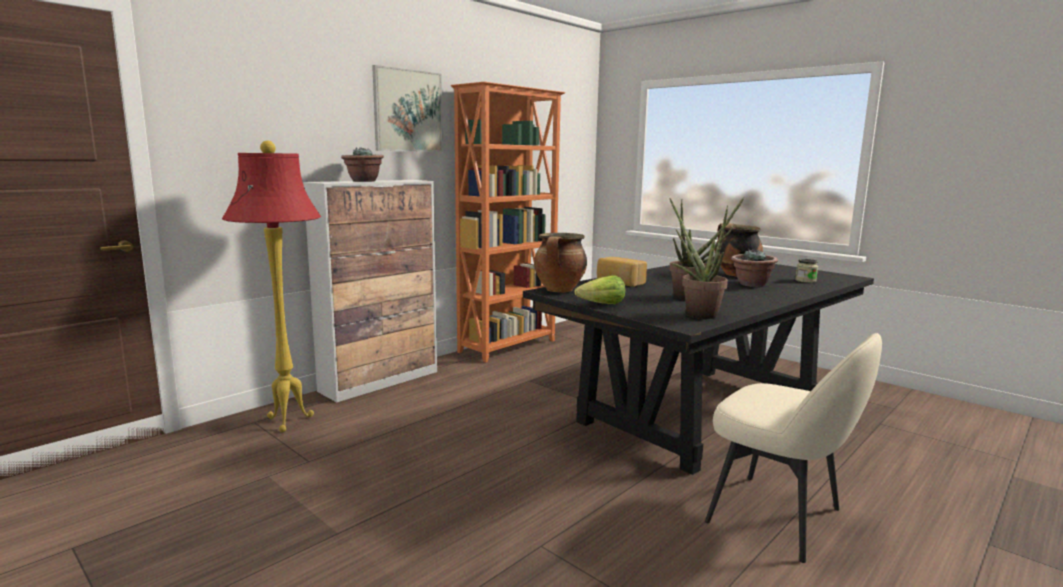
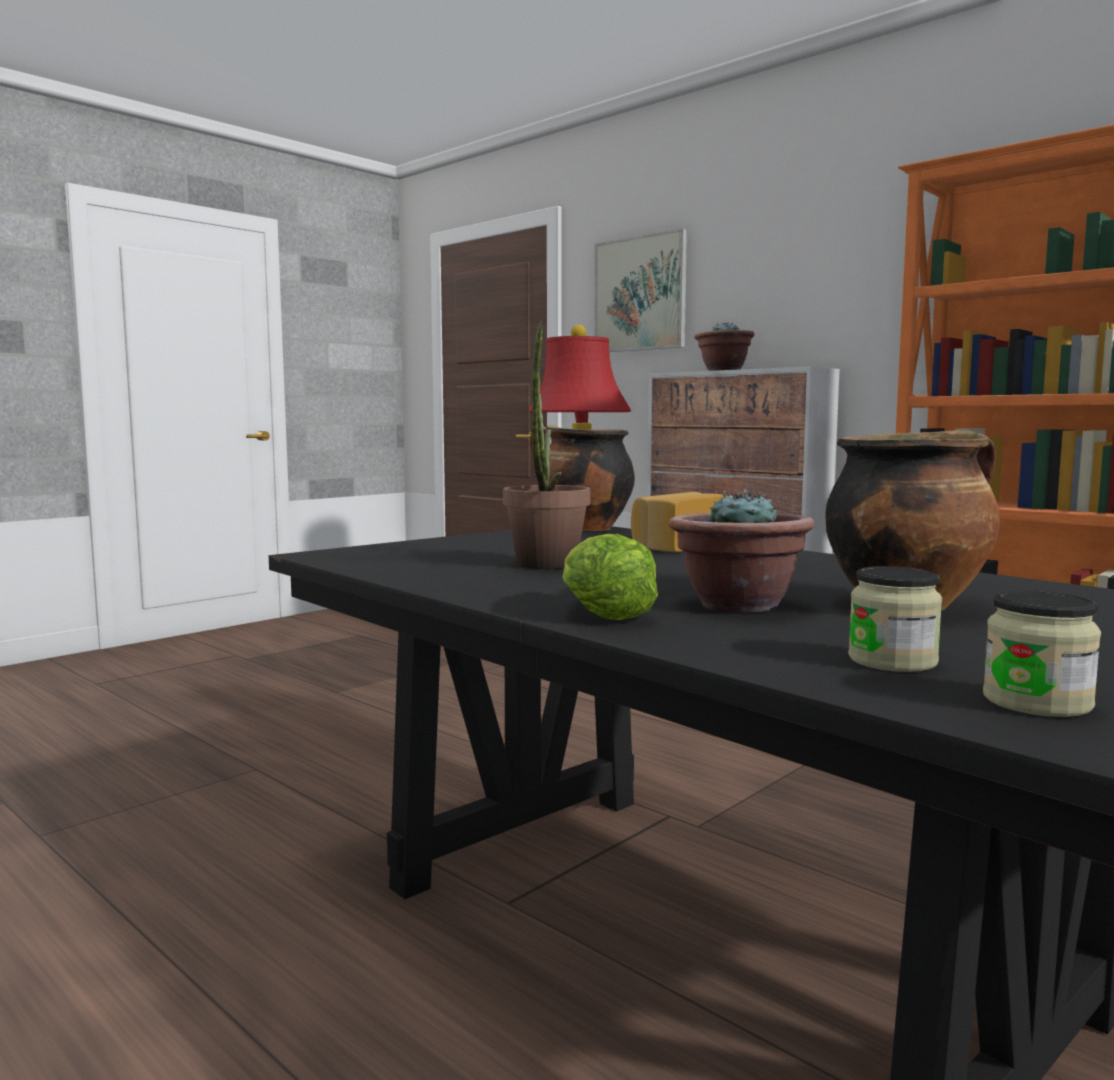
camera: 90 degrees right, 5 degrees down
(408, 111) = (847, 253): picture -> picture (640, 294)
(602, 304) = (477, 537): lettuce -> lettuce (602, 613)
(696, 313) = (401, 561): potted plant -> none
(778, 517) = (200, 957): beige chair -> none
(827, 278) = (1036, 702): none -> jar

